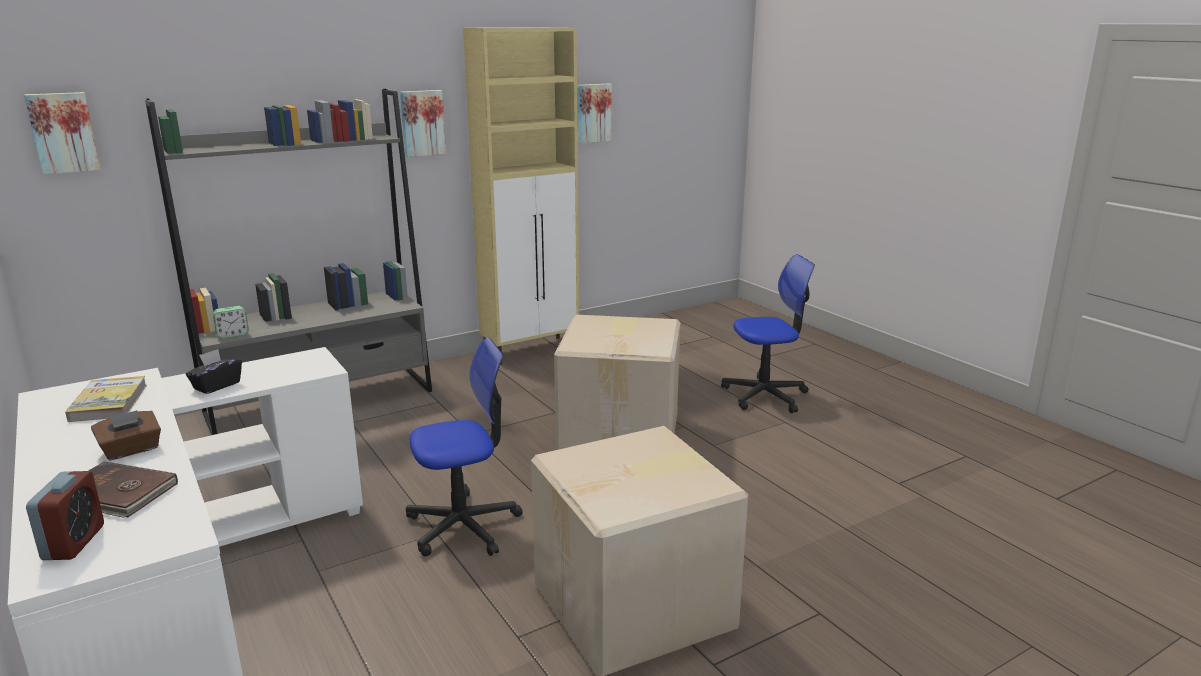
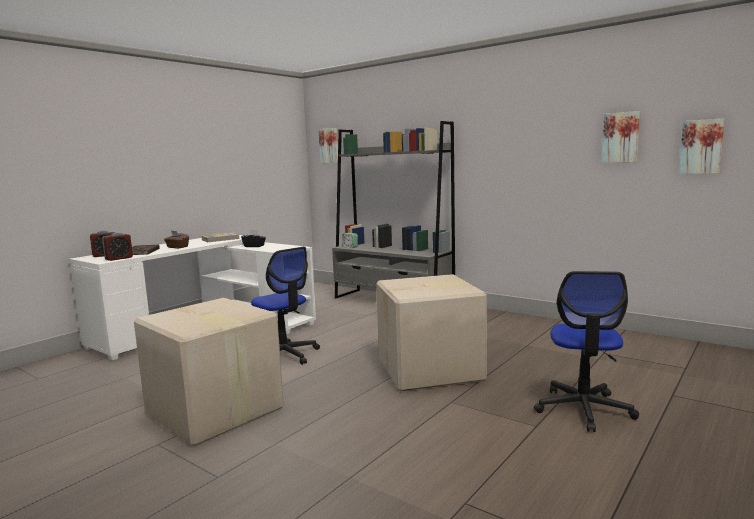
camera: 70 degrees right, 10 degrees down
(176, 519) = (119, 258): none -> alarm clock
(422, 123) = (479, 144): picture -> picture (701, 147)
(531, 350) = (533, 321): beige cabinet -> none
(765, 395) = (583, 409): office chair -> office chair turned 45 degrees clockwise

